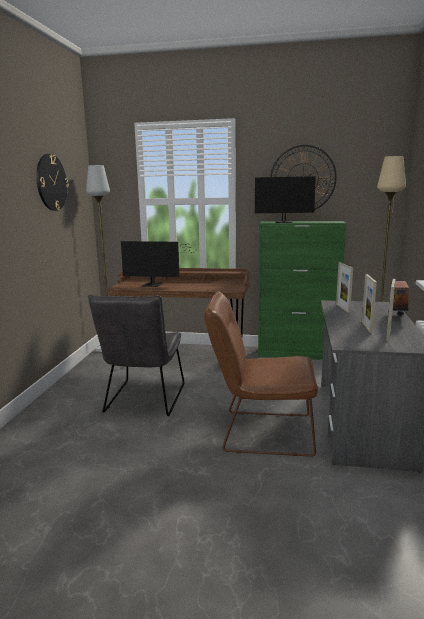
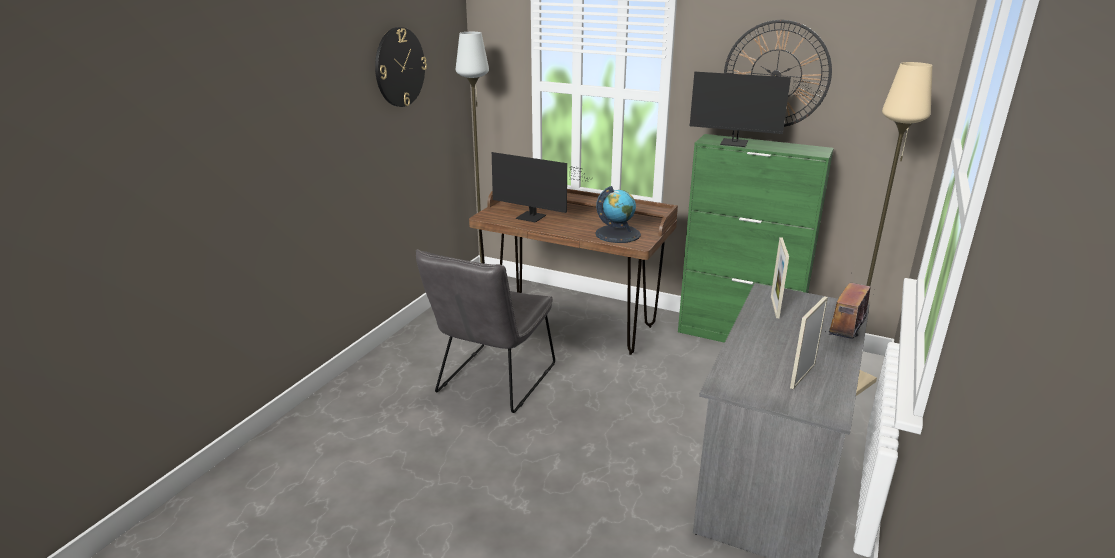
camera: 15 degrees right, 10 degrees up
(217, 287) = (618, 234): none -> globe
(260, 432) = (621, 462): brown chair -> none
(366, 327) = (781, 354): picture frame -> none

